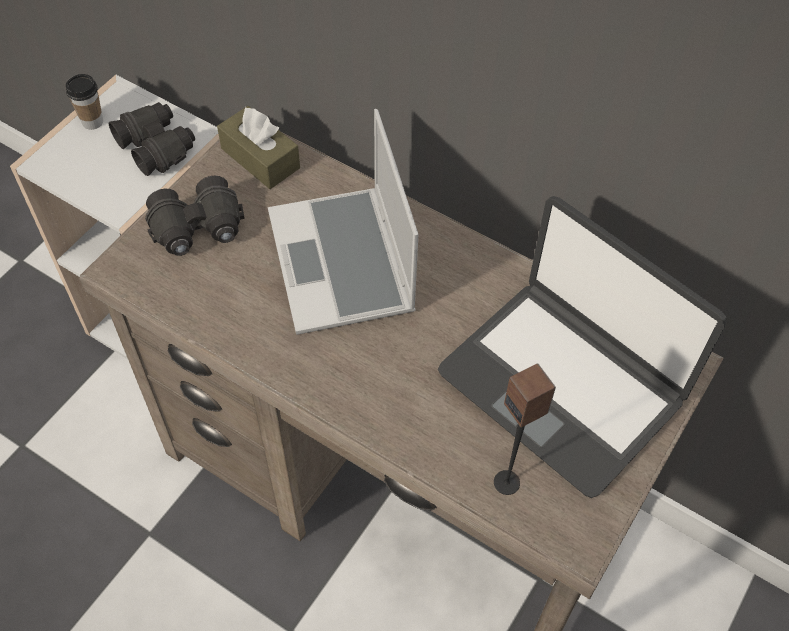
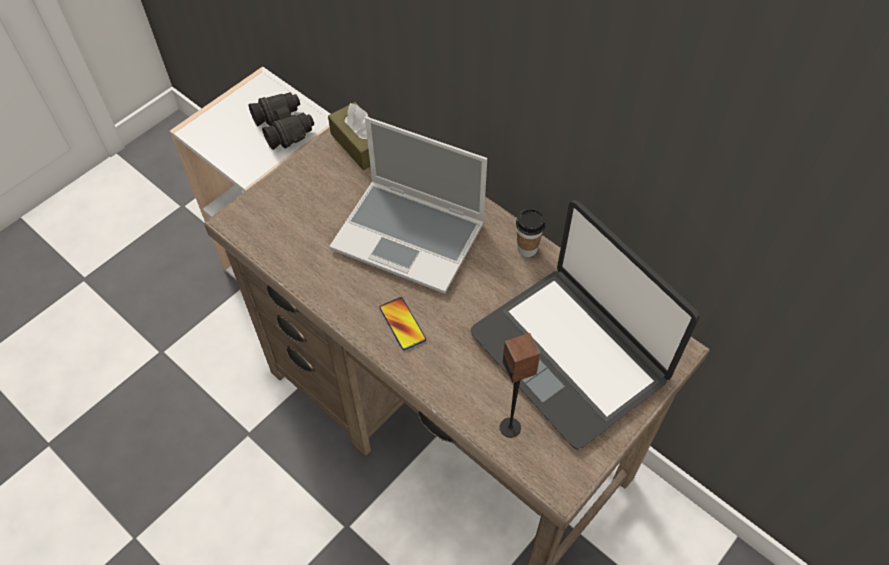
camera: 10 degrees right, 0 degrees up
(92, 122) = (238, 102): cup -> cup (527, 249)
(198, 229) = (302, 196): black binoculars -> none
(343, 264) = (411, 236): laptop -> laptop turned 60 degrees counterclockwise
(352, 372) = (402, 324): none -> phone

